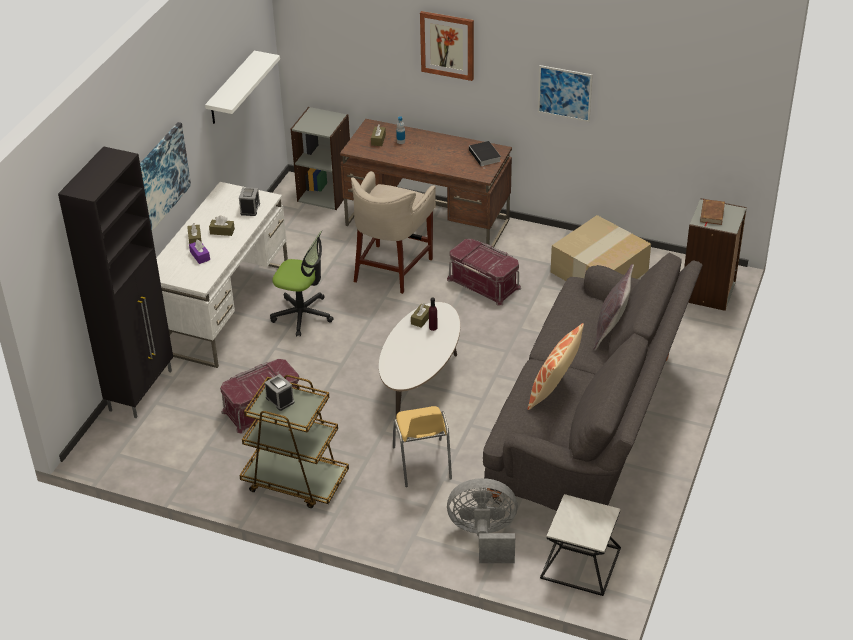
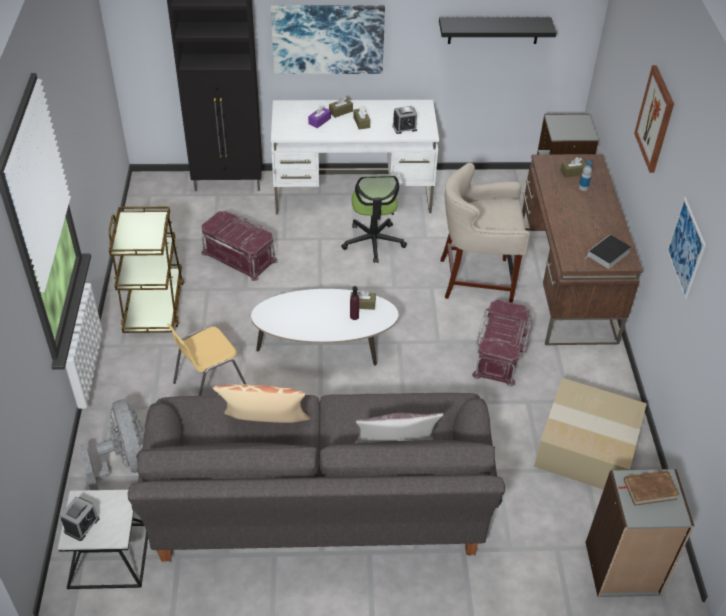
camera: 65 degrees right, 5 degrees up
(231, 89) = (493, 30): white shelf -> black shelf
(280, 400) = (146, 225): alarm clock -> alarm clock (82, 525)

